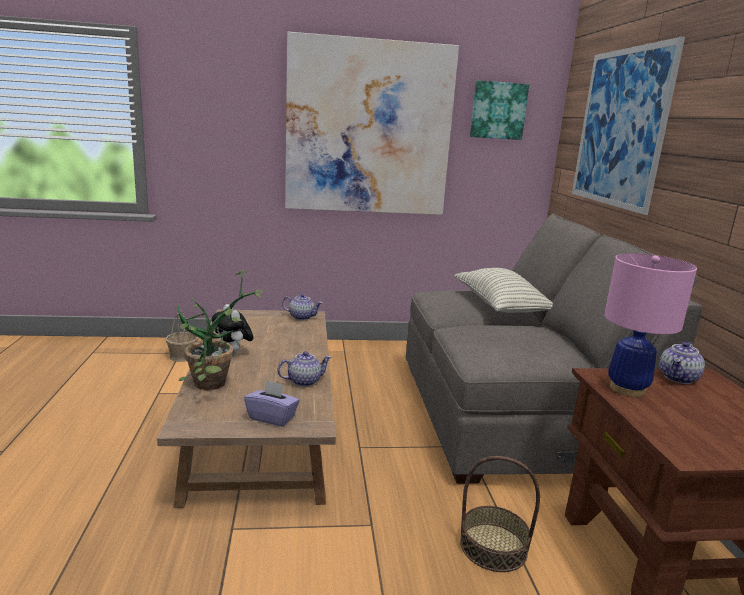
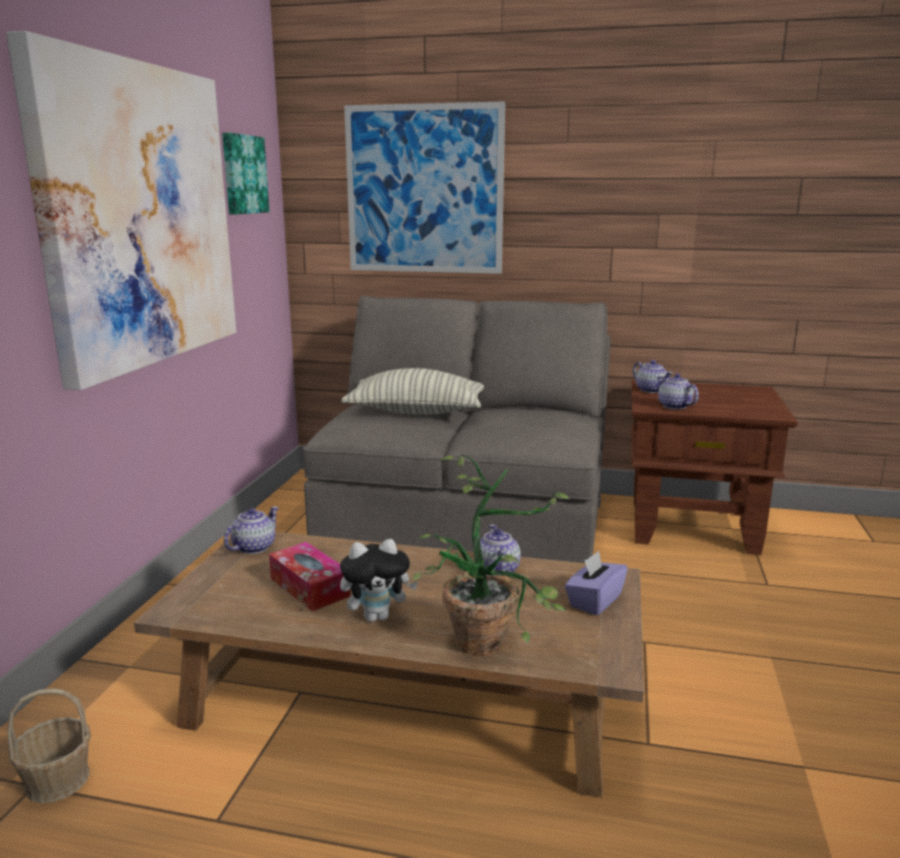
camera: 70 degrees left, 0 degrees up
(261, 335) = (309, 587): none -> tissue box
(493, 546) = (676, 585): basket -> none
(626, 389) = (674, 406): pink table lamp -> teapot

